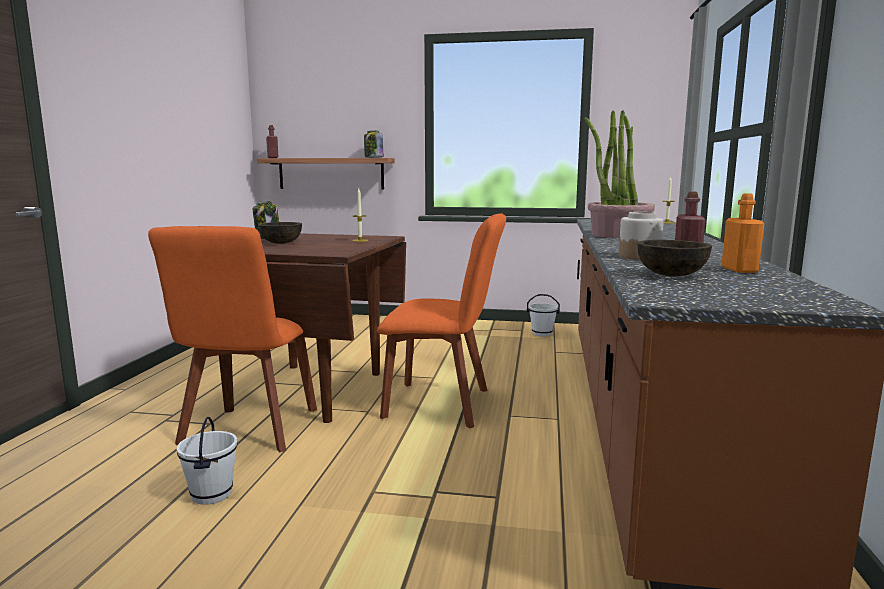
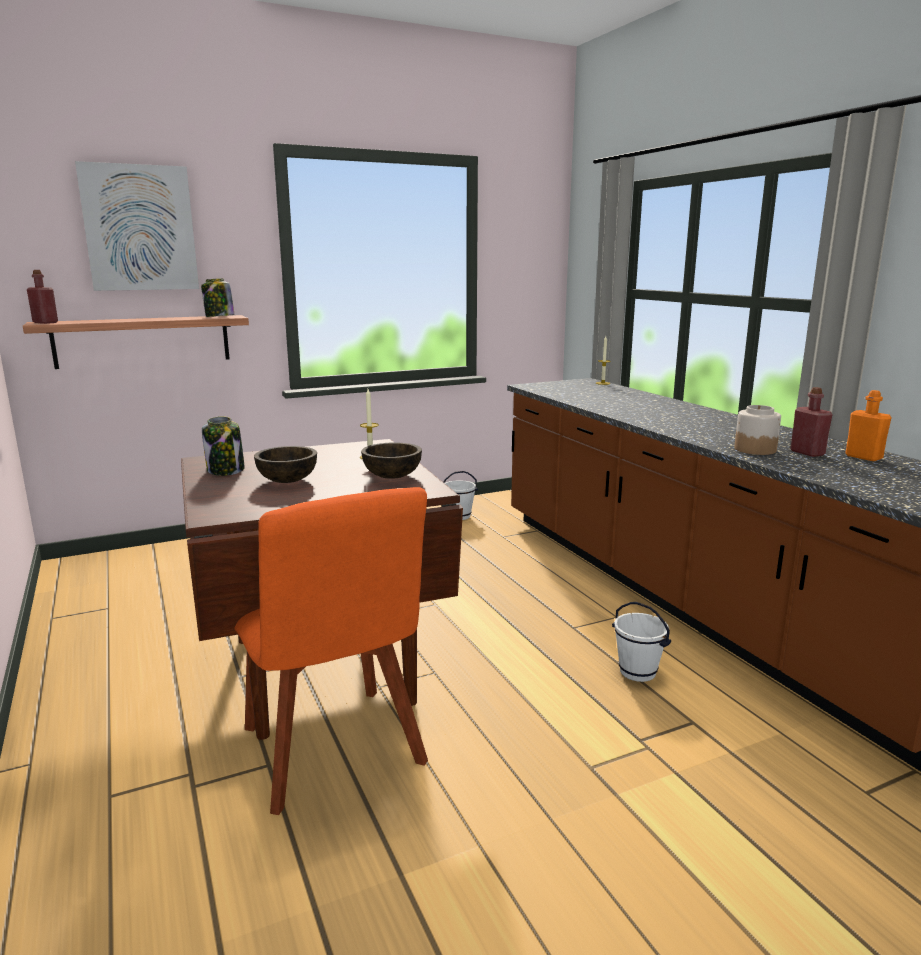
camera: 35 degrees left, 5 degrees up
(211, 494) = (438, 857): white bucket -> white bucket (637, 672)
(334, 98) = (140, 228): none -> picture
(443, 404) = (496, 635): orange chair -> none
(618, 235) = (633, 413): potted plant -> none
(671, 275) = (853, 475): brown bowl -> brown bowl (392, 476)

